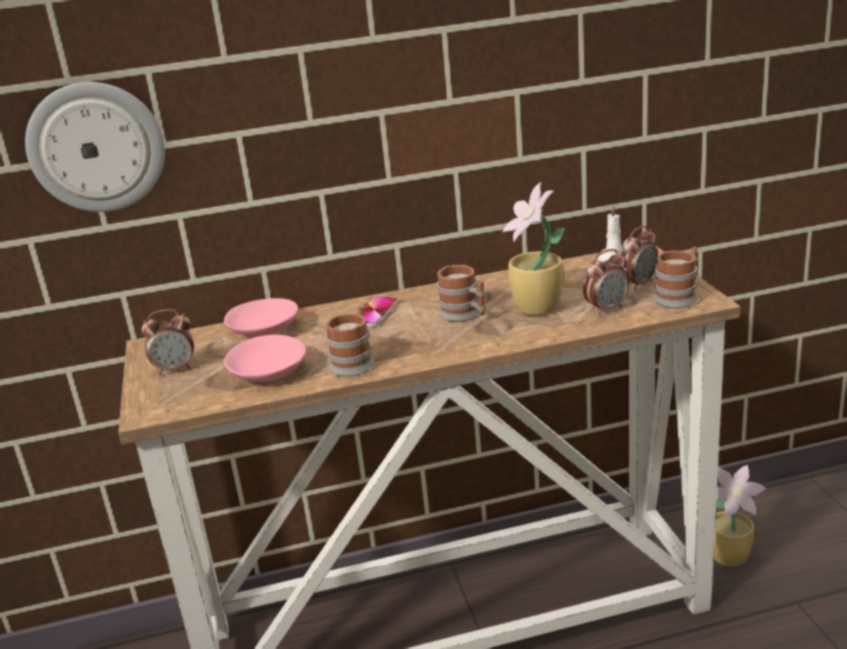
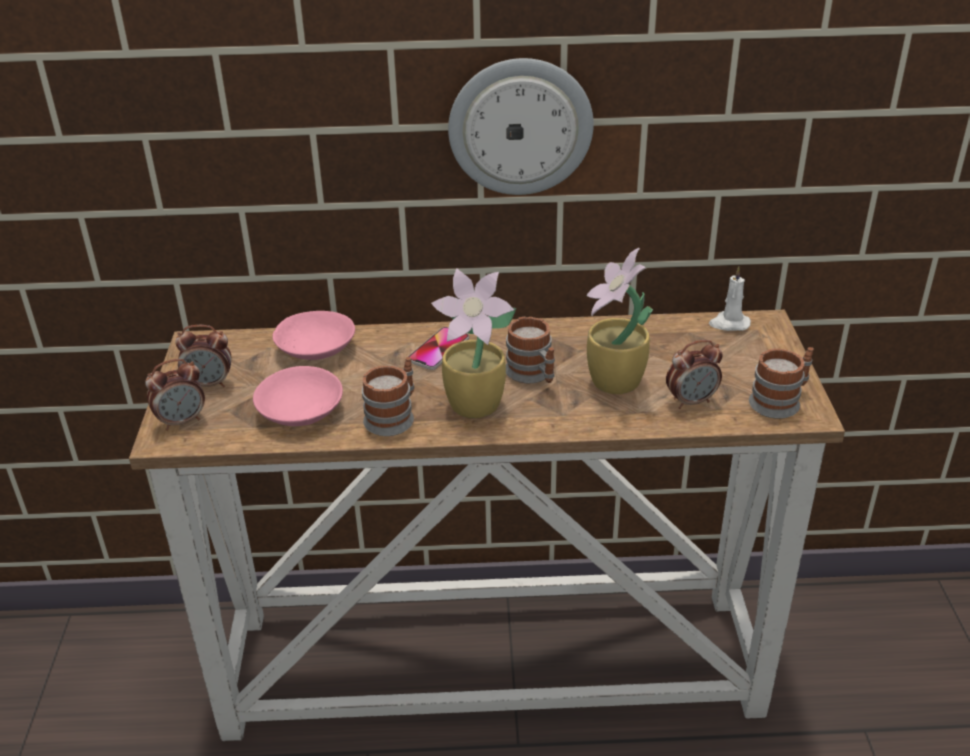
camera: 10 degrees right, 10 degrees up
(96, 147) = (153, 129): wall clock -> wall clock (520, 126)
(638, 284) = (742, 371): alarm clock -> alarm clock (182, 421)
(731, 557) = (812, 659): potted plant -> potted plant (477, 406)

